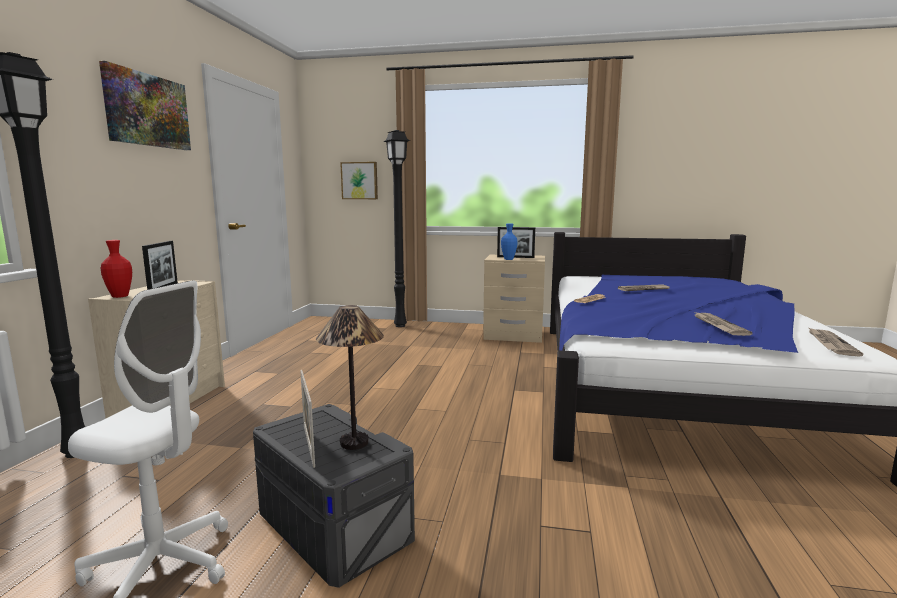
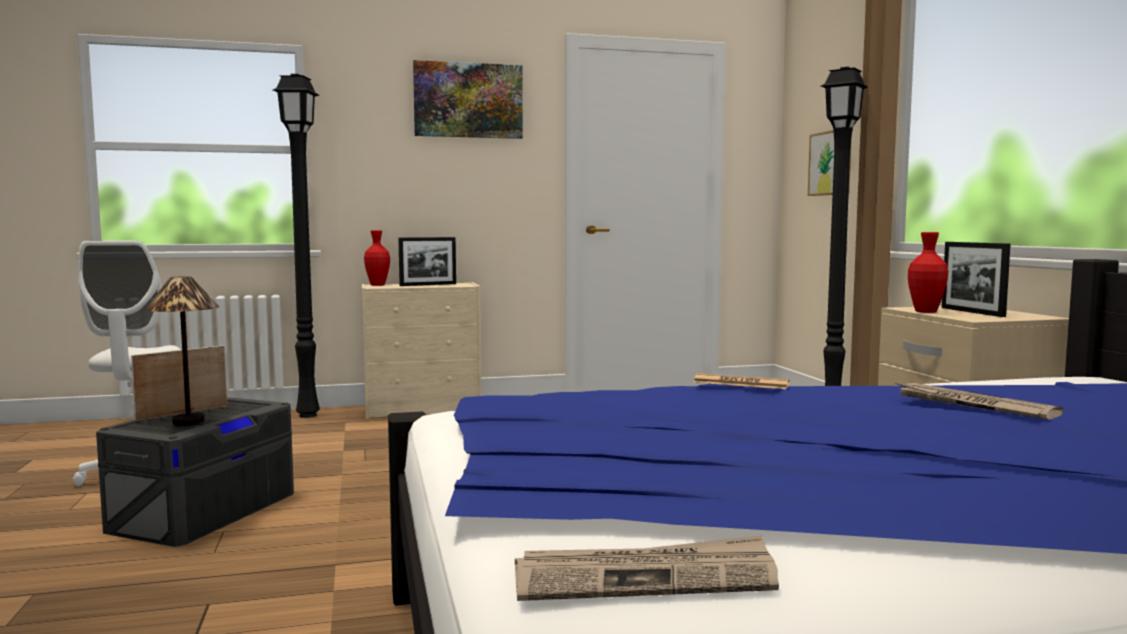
camera: 65 degrees right, 5 degrees down
(508, 259) = (925, 312): blue vase -> red vase
(718, 325) = (612, 453): newspaper -> none

